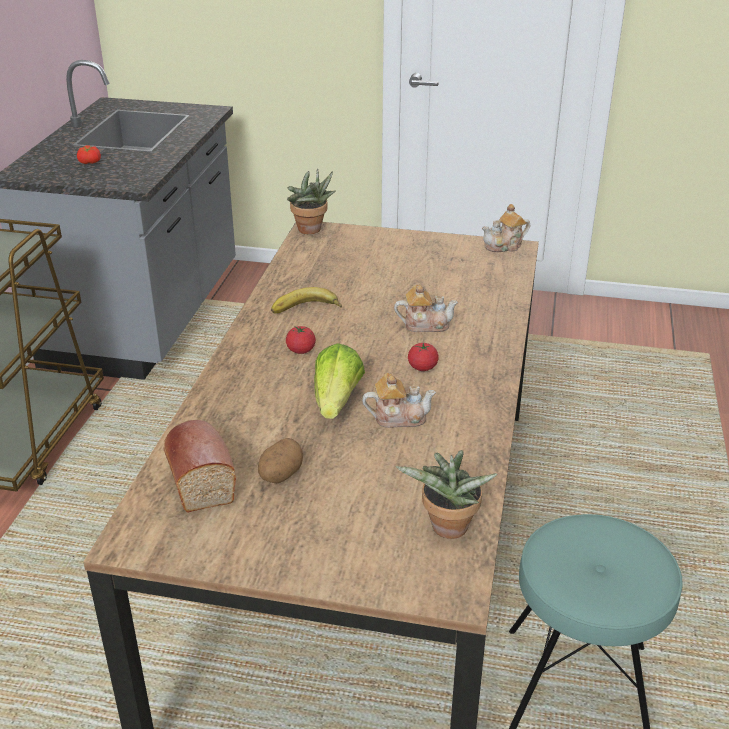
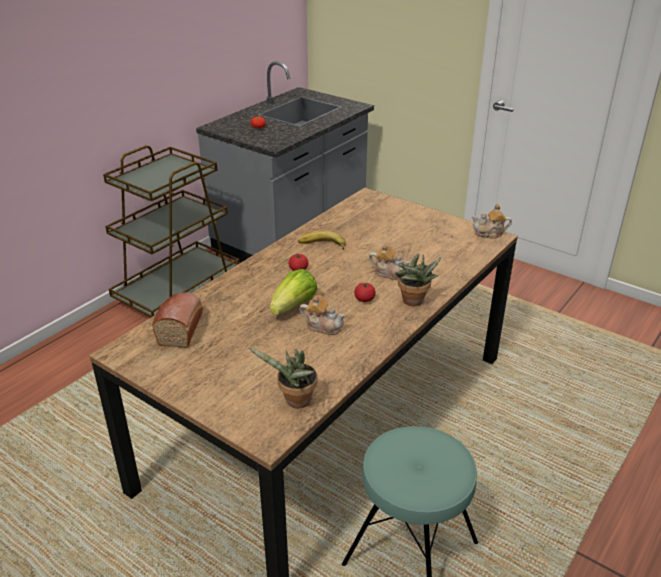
camera: 25 degrees right, 0 degrees up
(280, 475) = (226, 340): potato -> none
(311, 231) = (367, 196): potted plant -> potted plant (413, 302)

